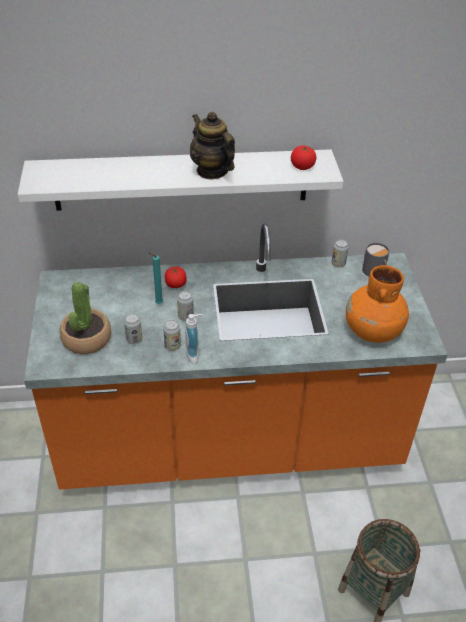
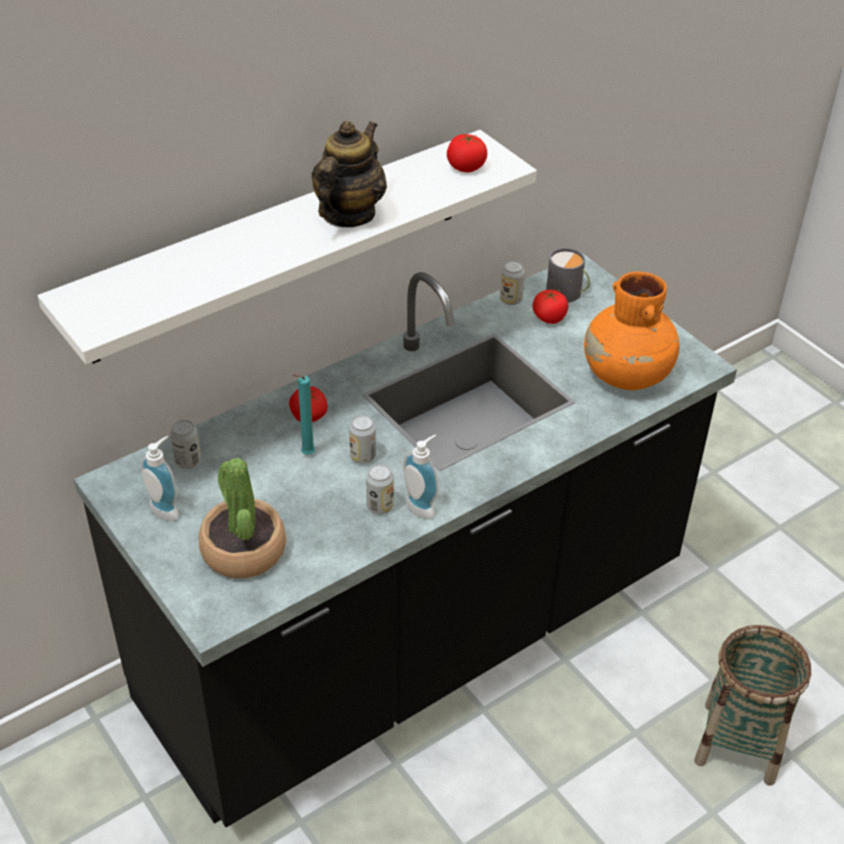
camera: 30 degrees left, 0 degrees up
(69, 303) = (167, 508): none -> soap dispenser
(134, 339) = (316, 521): can -> can (188, 462)
(212, 171) = (348, 214): teapot -> teapot turned 90 degrees clockwise
(229, 441) = (417, 638): orange counter -> black counter
(352, 281) = (549, 317): none -> tomato

